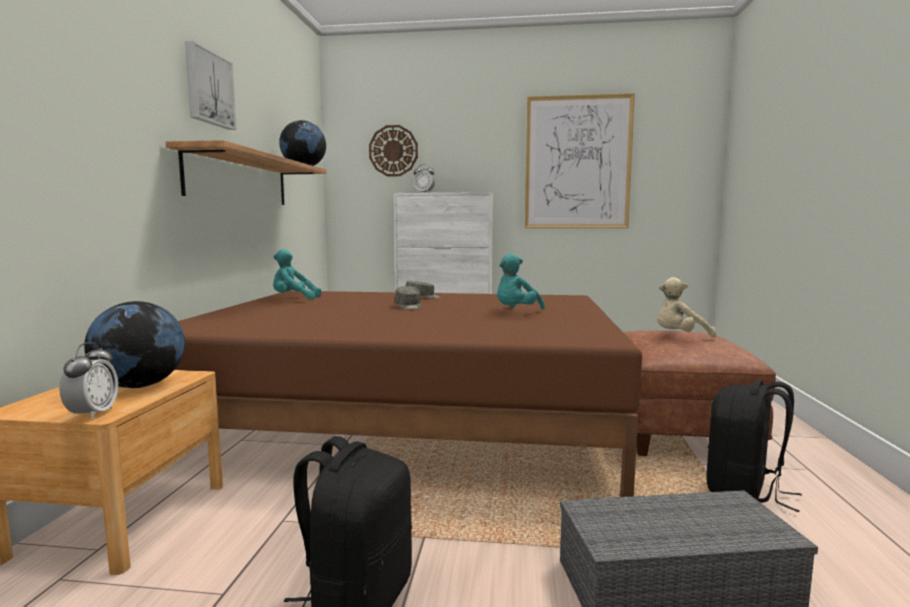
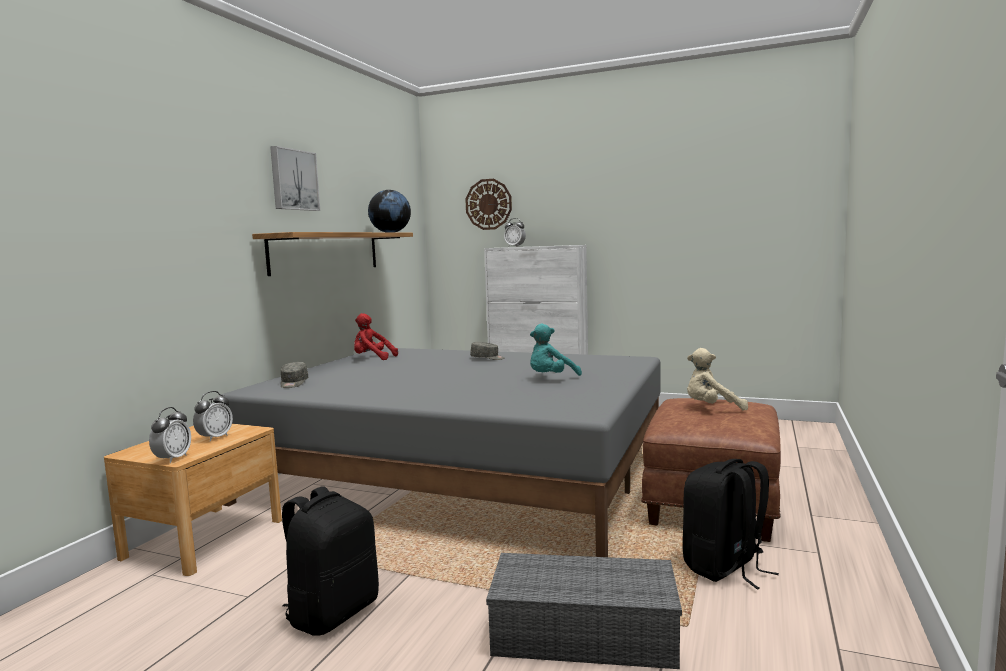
camera: 15 degrees right, 0 degrees up
(140, 386) = (215, 438): globe -> alarm clock
(293, 299) = (372, 358): turquoise plush toy -> red plush toy
(408, 307) = (461, 370): grey cap -> grey cap (293, 383)
(408, 418) = (460, 474): brown bed -> grey bed
(577, 163) = (675, 209): picture -> none

